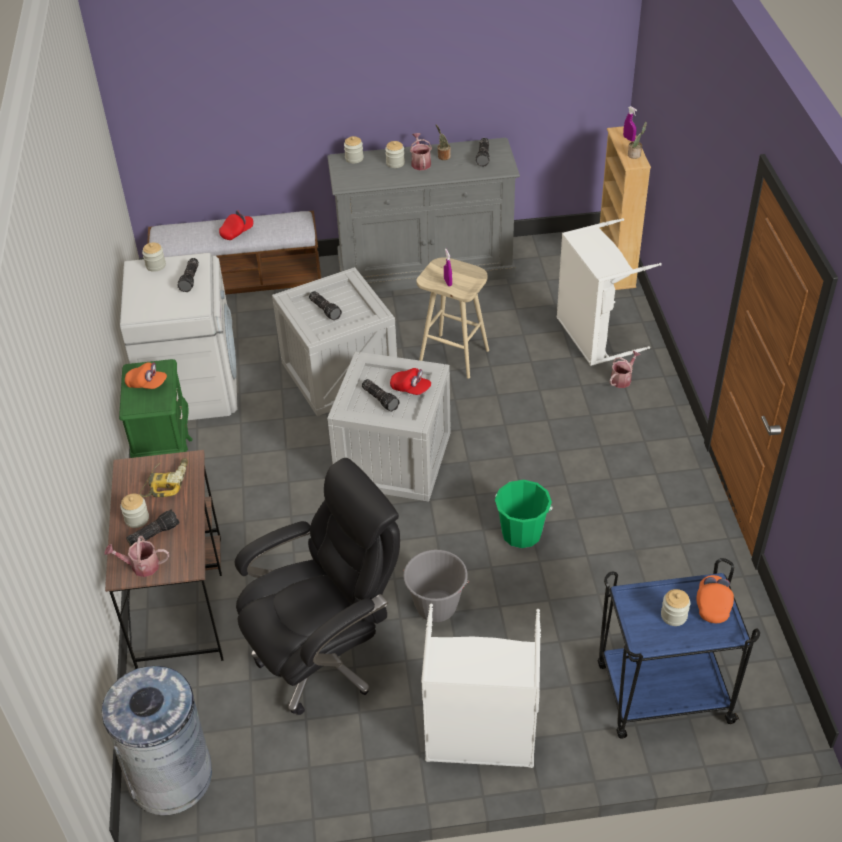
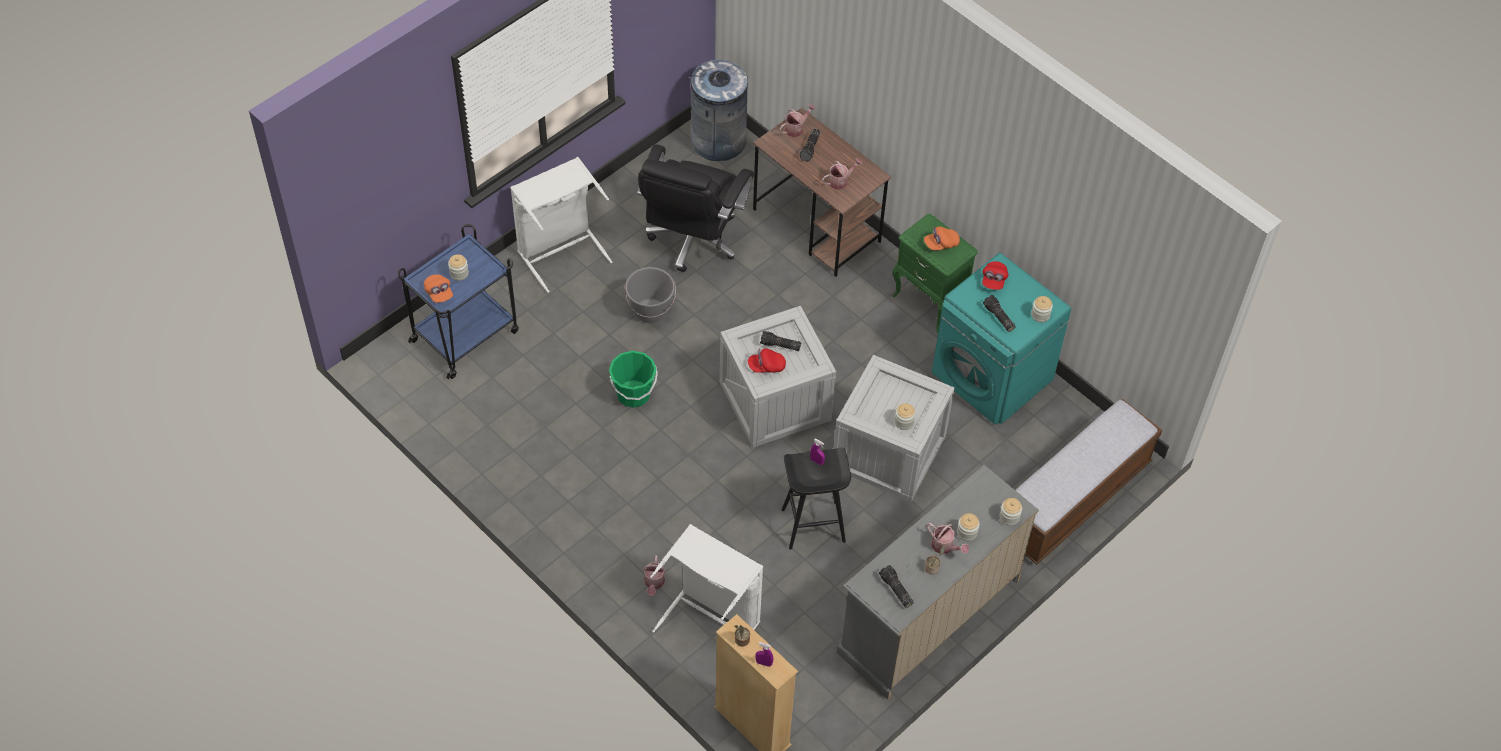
camera: 140 degrees right, 10 degrees up
(137, 519) = (831, 151): jar -> jar (904, 422)
(166, 481) = (840, 181): power drill -> watering can
(193, 384) = (990, 376): white washing machine -> turquoise washing machine
(237, 232) = (1075, 461): red cap -> red cap (993, 280)
(325, 309) = (900, 402): flashlight -> none
(455, 356) = (812, 526): beige stool -> black stool

